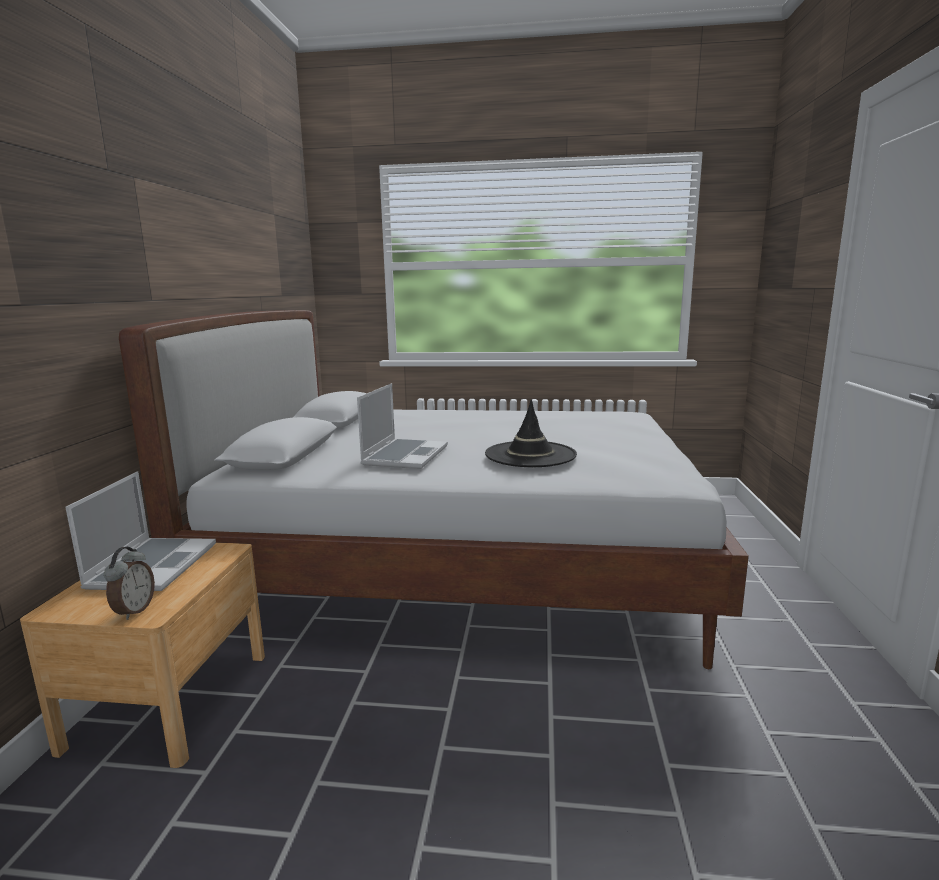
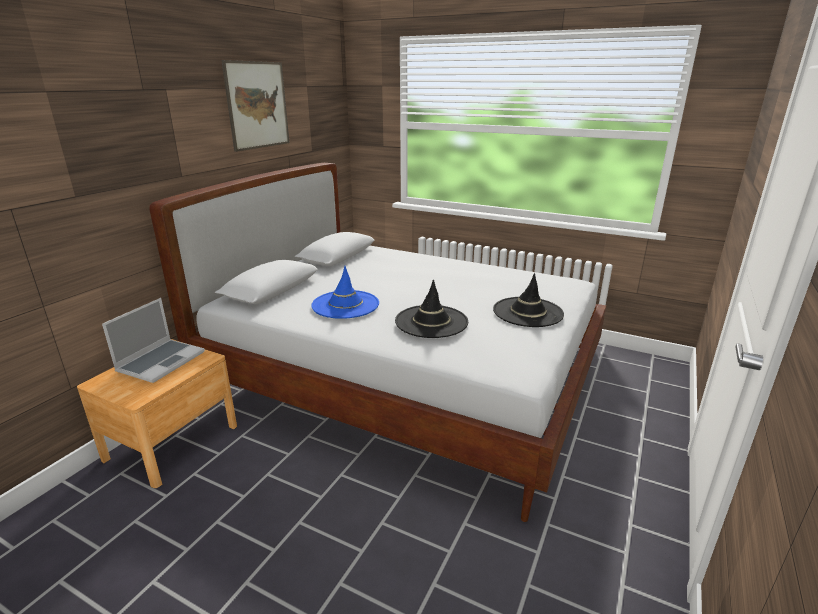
camera: 20 degrees right, 10 degrees up
(133, 611) = (130, 394): alarm clock -> none
(230, 224) = (257, 105): none -> picture
(405, 455) = (345, 304): laptop -> blue hat
(619, 437) = (527, 312): none -> black hat

